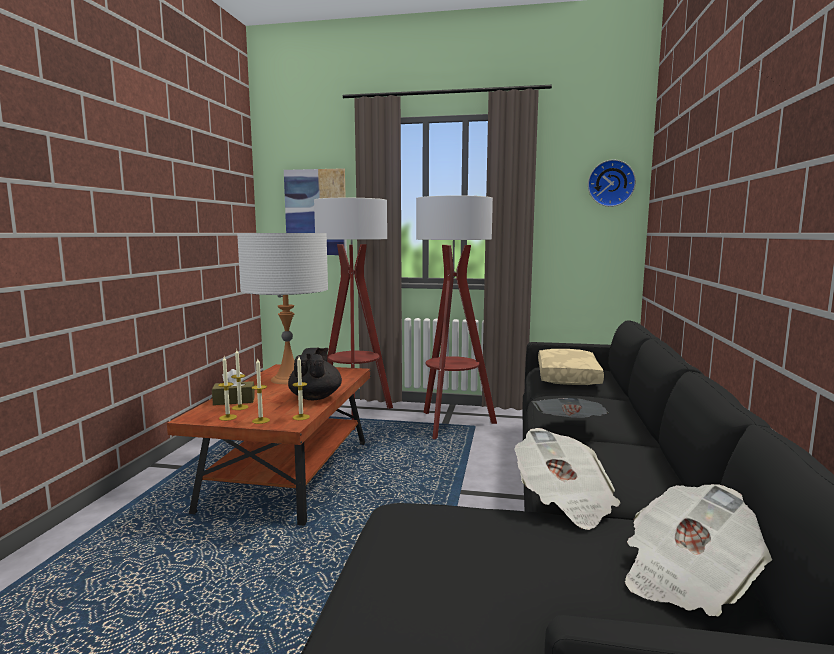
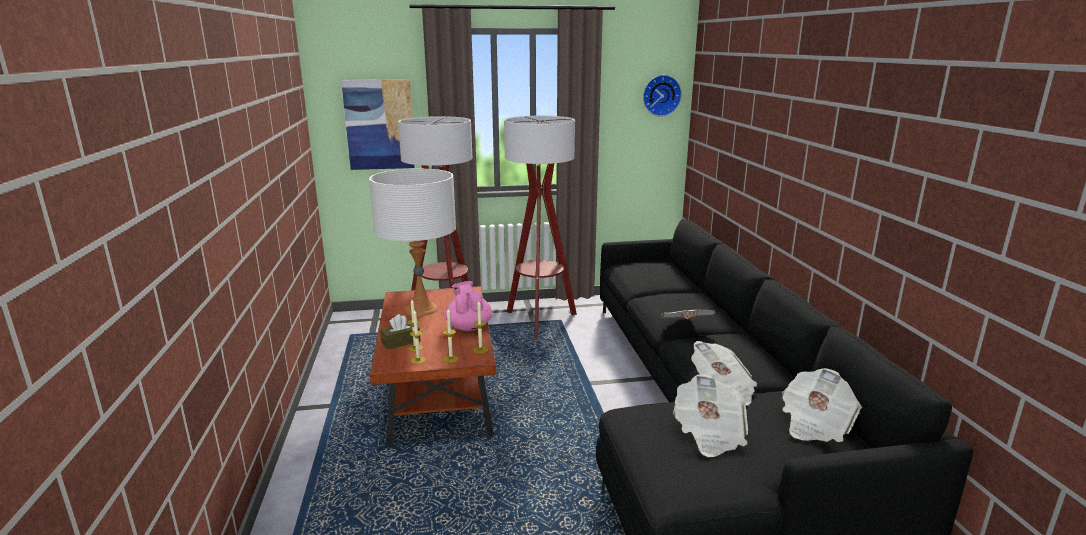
camera: 20 degrees left, 10 degrees up
(315, 397) = (469, 326): black teapot -> pink teapot
(490, 555) = (709, 433): none -> newspaper
(566, 376) = (646, 274): beige pillow -> none

